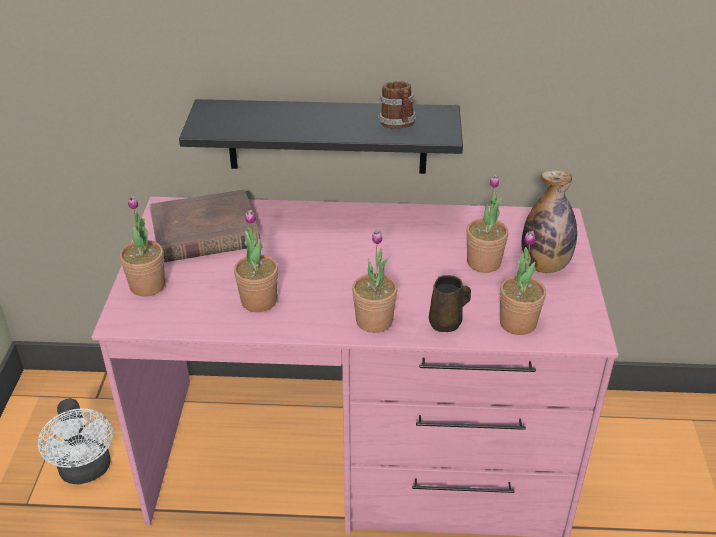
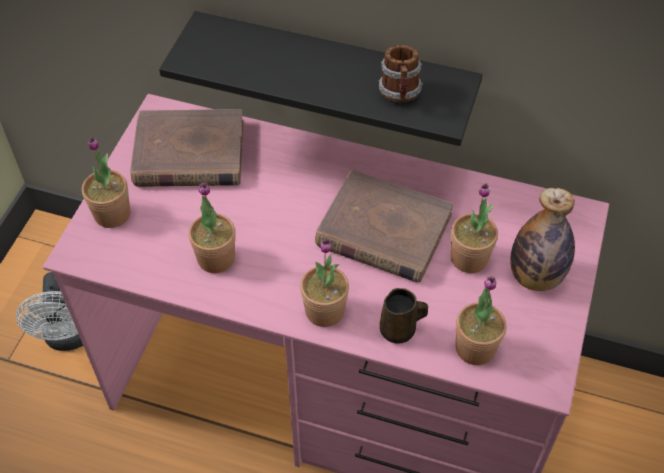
camera: 15 degrees right, 15 degrees up
(401, 257) = (383, 231): none -> brown book

